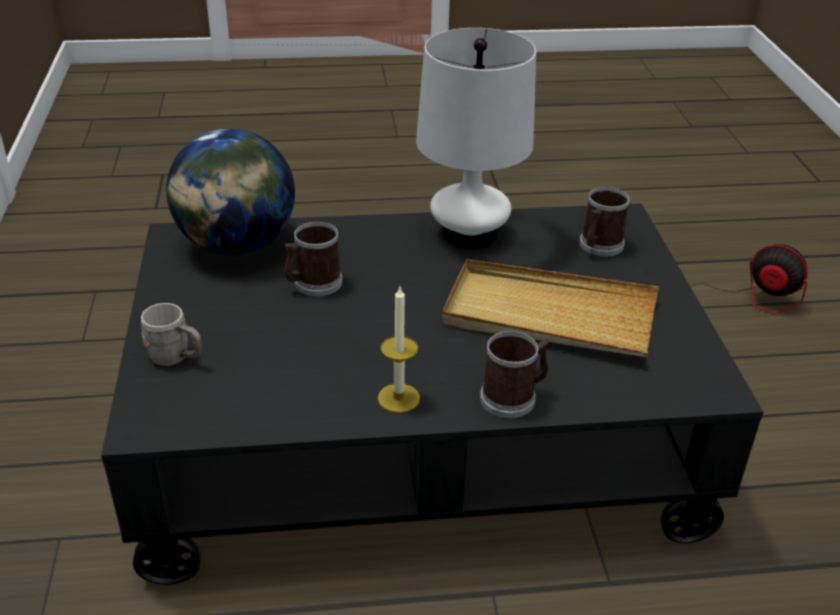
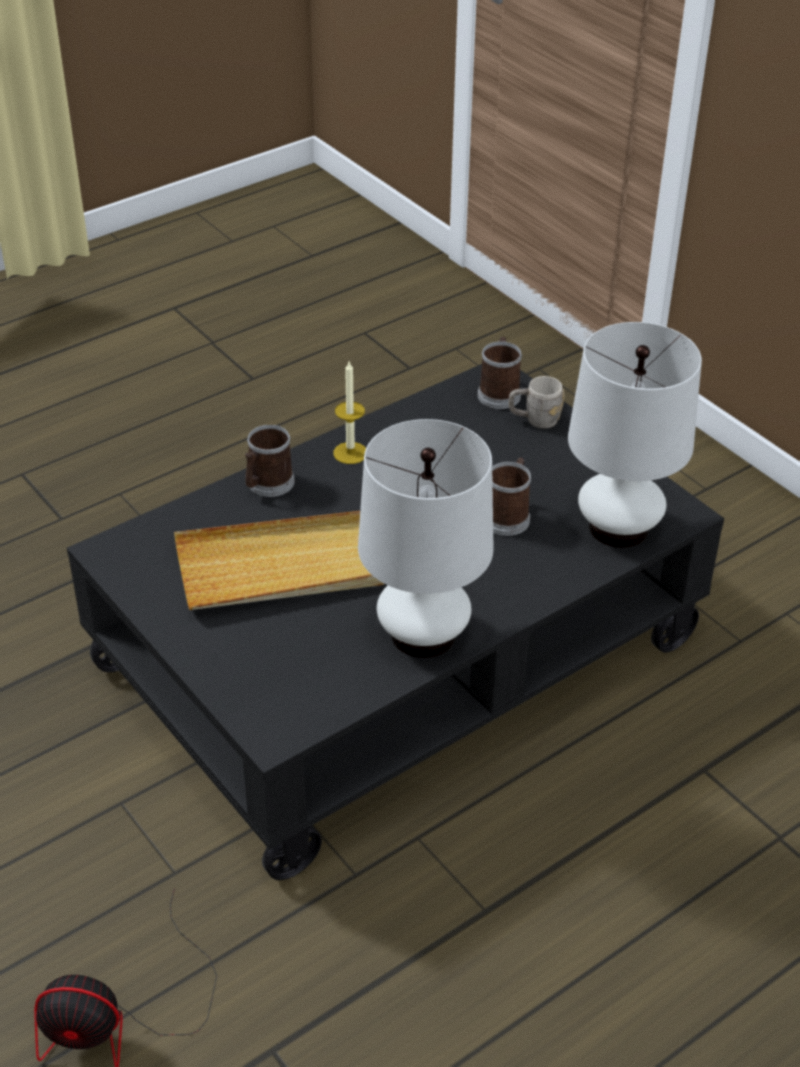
camera: 150 degrees right, 5 degrees up
(237, 245) = (618, 527): globe -> white table lamp
(599, 246) = (279, 674): mug -> mug (499, 392)

